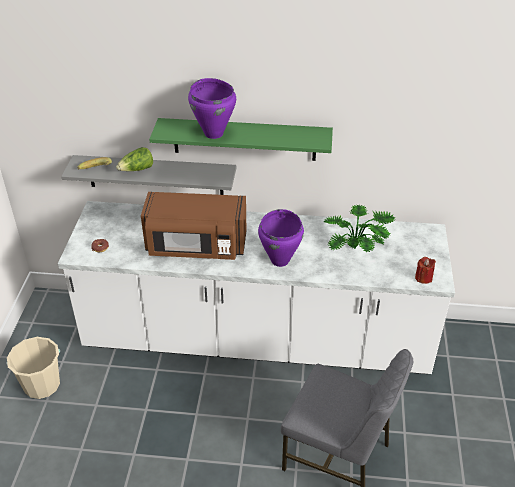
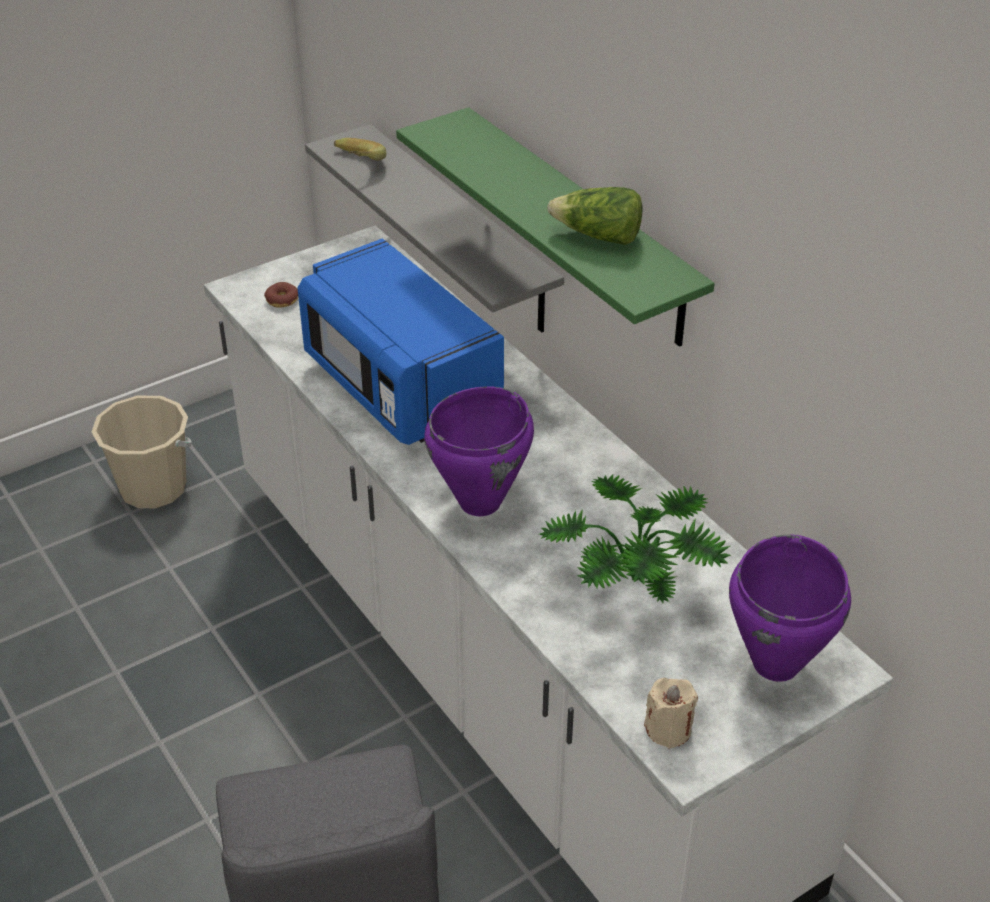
camera: 50 degrees right, 0 degrees up
(137, 170) = (410, 194): lettuce -> lettuce (598, 237)
(196, 246) = (400, 389): brown microwave -> blue microwave
(214, 133) = (499, 175): purple cooking pot -> purple cooking pot (777, 663)
(423, 278) = (668, 729): red candle -> beige candle

